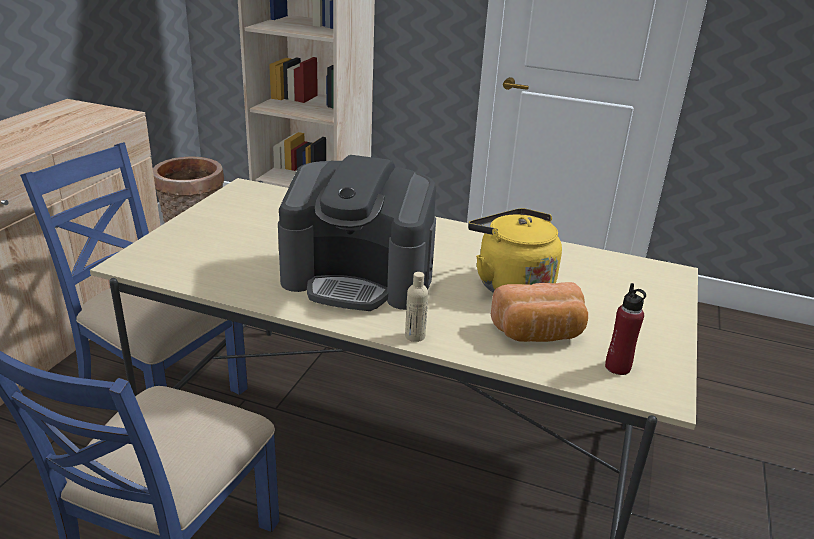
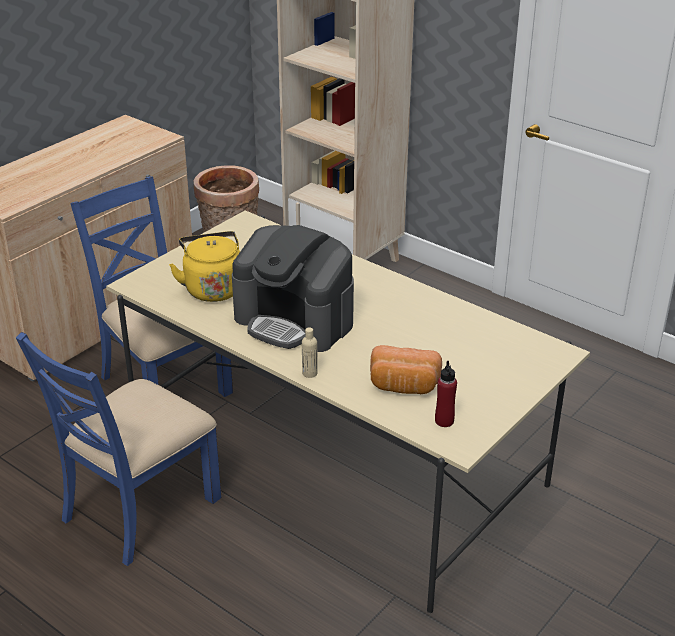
camera: 20 degrees right, 5 degrees up
(510, 284) = (411, 342): yellow kettle -> yellow kettle (213, 288)

